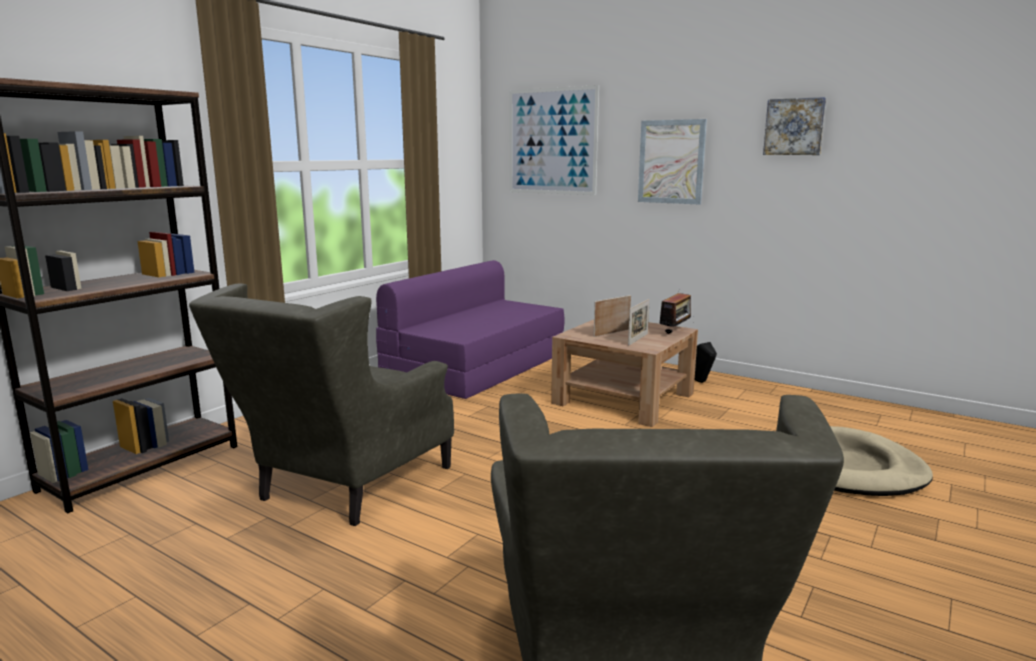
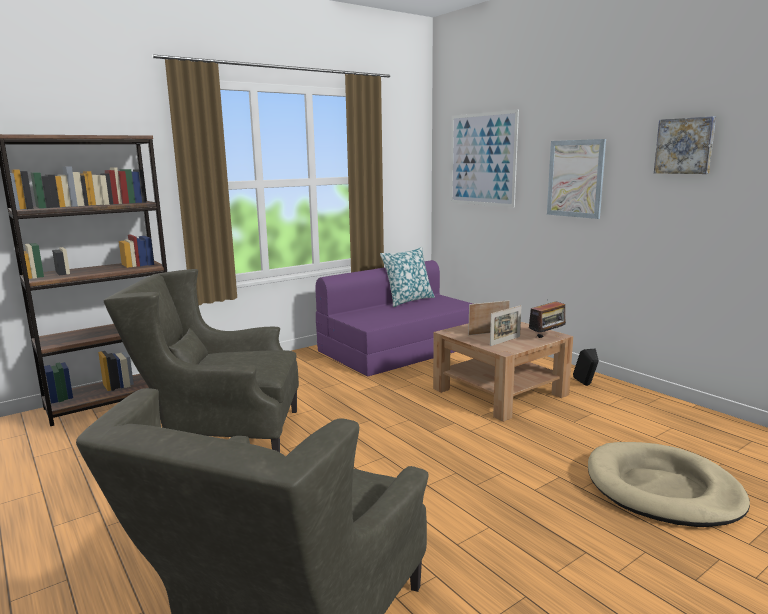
camera: 20 degrees right, 0 degrees up
(342, 488) = (222, 436): grey armchair -> grey armchair turned 45 degrees clockwise
(476, 308) = (408, 300): none -> pillow

